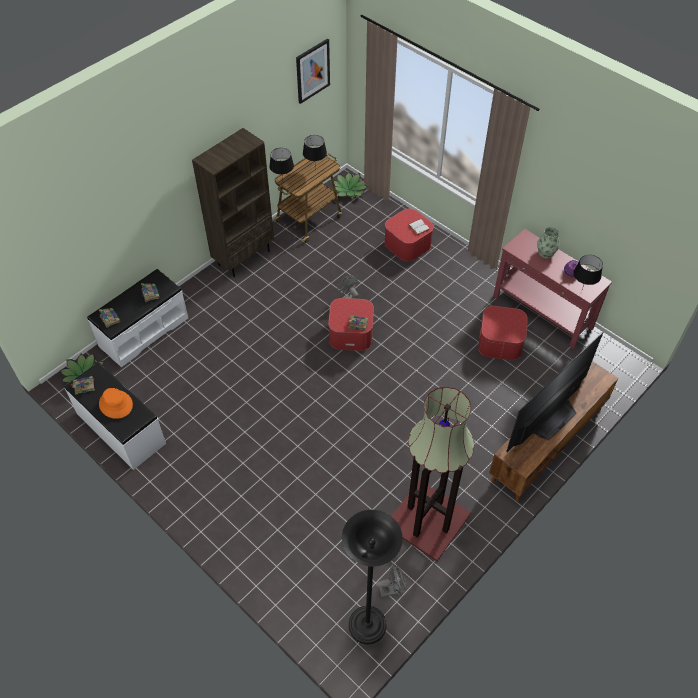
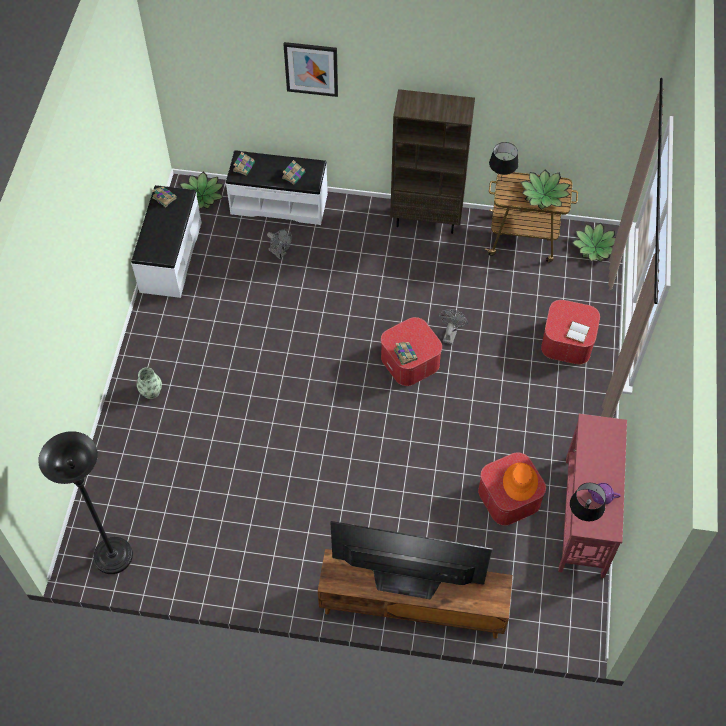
camera: 55 degrees right, 5 degrees up
(115, 404) = (163, 231): orange hat -> orange hat (520, 482)
(312, 71) = (599, 97): picture -> picture (311, 68)
(315, 169) = (544, 195): black table lamp -> potted plant
(392, 589) = (160, 556): grey fan -> grey fan (280, 253)
(428, 521) = (248, 547): floor lamp -> none
(545, 253) = (608, 457): vase -> vase (151, 391)

